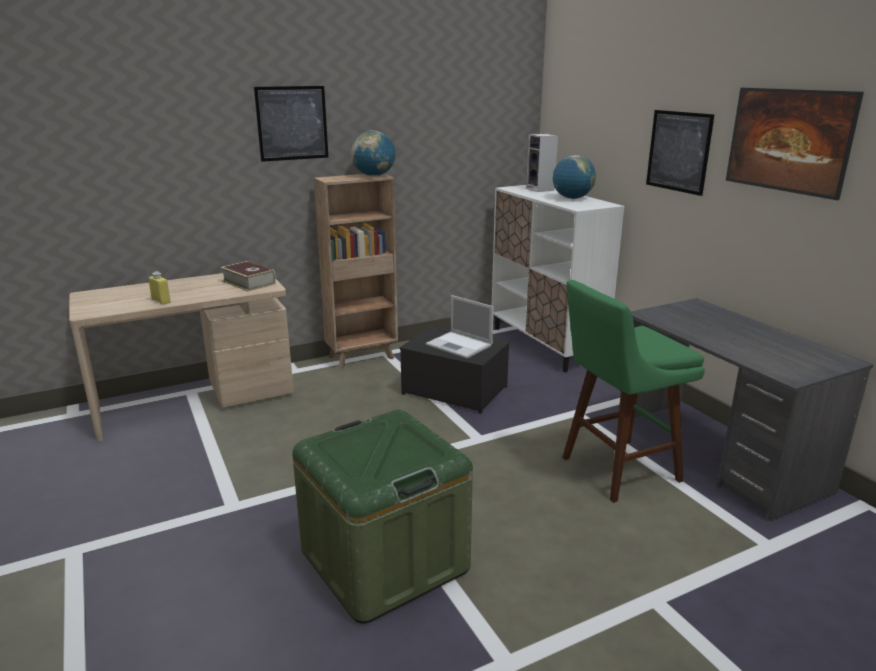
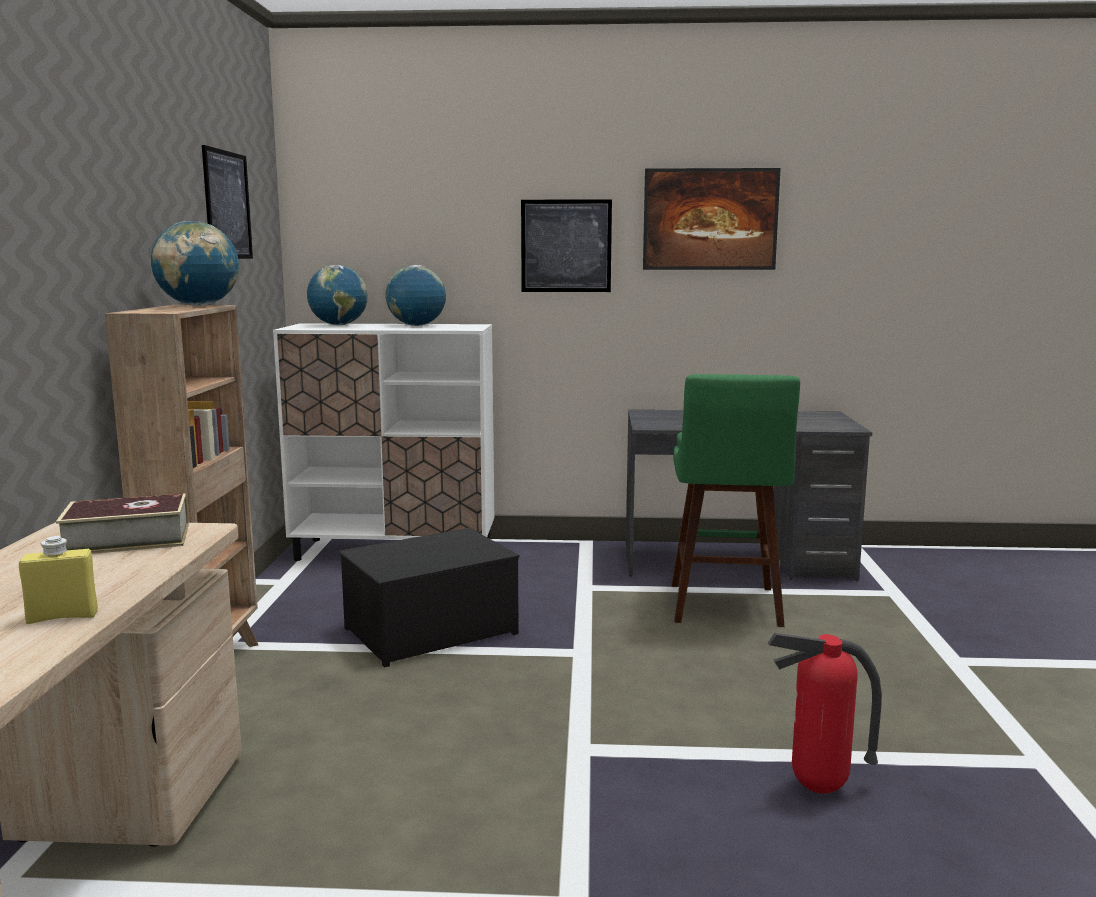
camera: 60 degrees left, 10 degrees down
(292, 123) = (64, 198): picture -> picture (227, 205)
(384, 560) = (819, 789): green storage box -> fire extinguisher
(460, 345) = (439, 551): laptop -> none
(541, 189) = (338, 325): speaker -> globe

